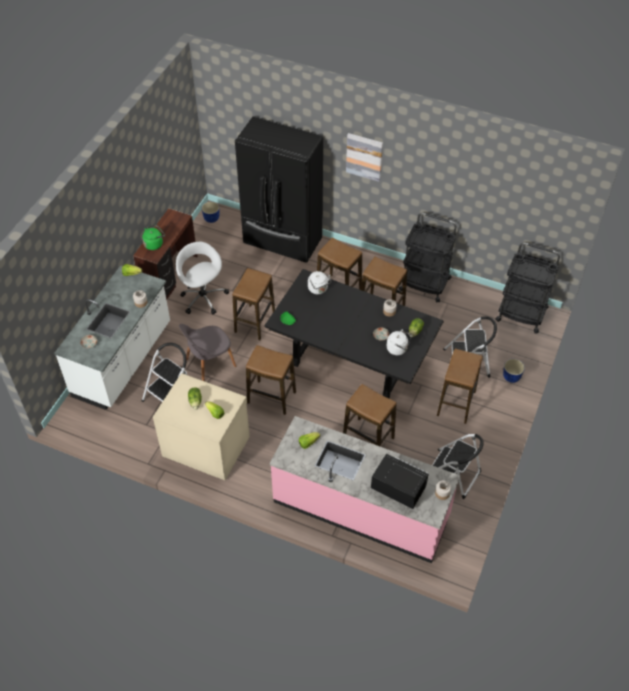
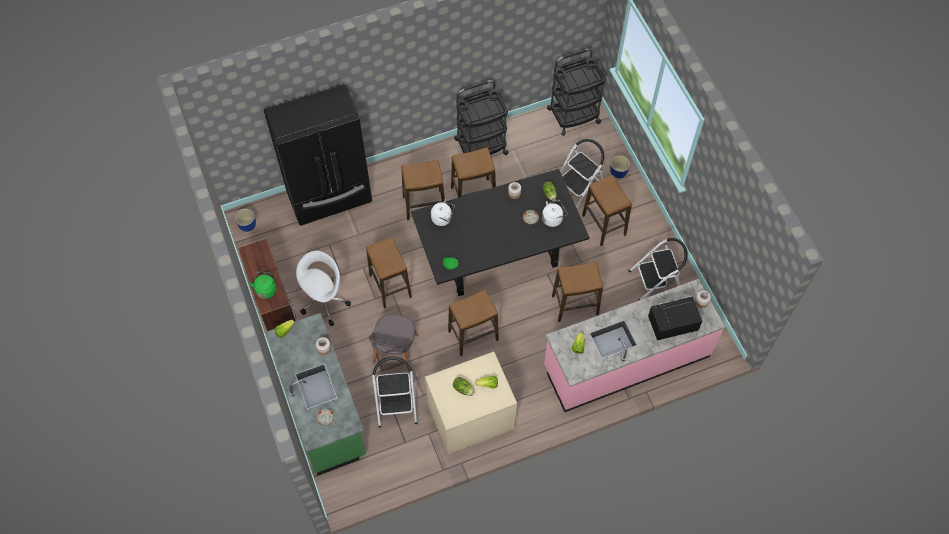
camera: 45 degrees left, 10 degrees up
(123, 360) = (323, 408): white counter -> green counter
(203, 298) = (325, 301): white office chair -> white office chair turned 135 degrees clockwise
(364, 156) = (389, 77): picture -> none

